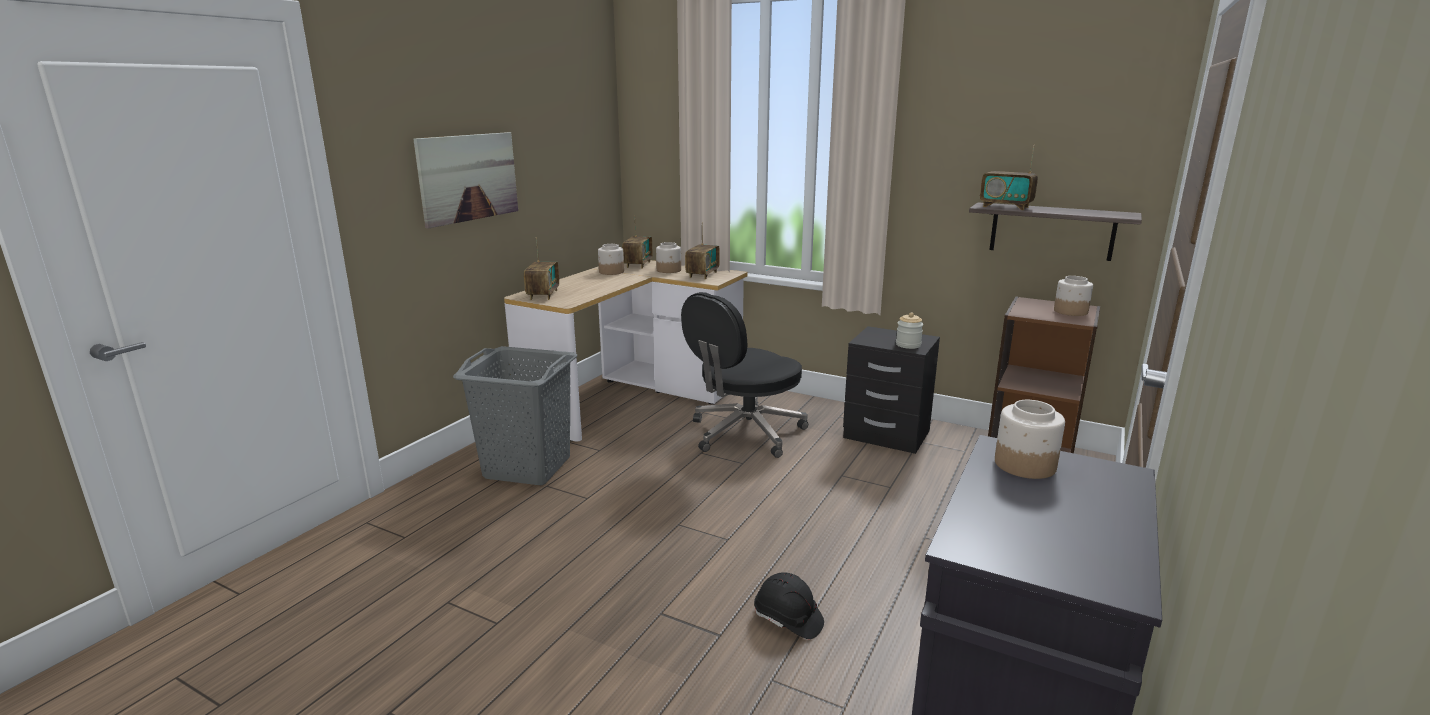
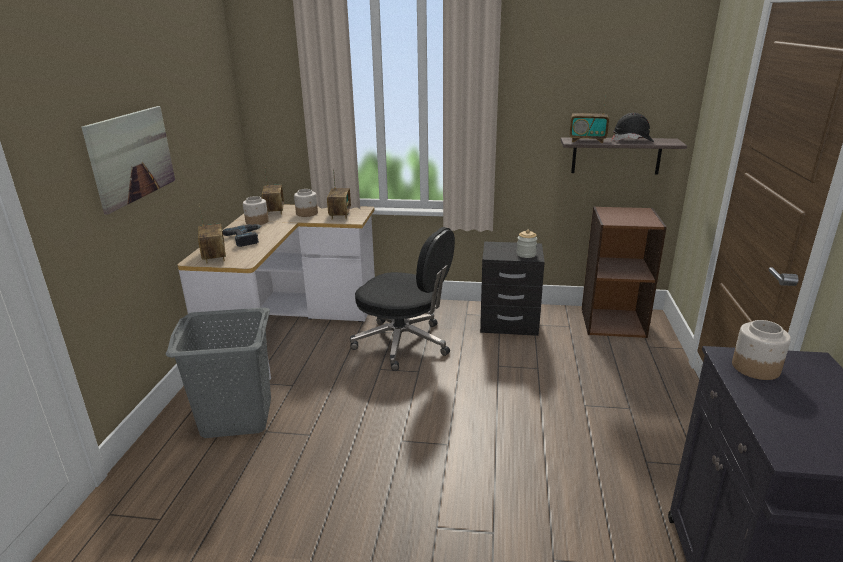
camera: 20 degrees left, 5 degrees up
(588, 284) = (247, 238): none -> power drill
(744, 433) = (404, 343): black office chair -> black office chair turned 90 degrees counterclockwise
(788, 619) = (534, 503): black hard hat -> black hard hat (632, 141)
(1070, 311) = (639, 215): jar -> none

